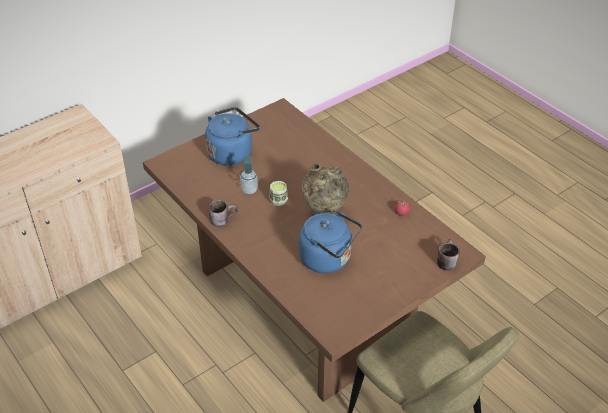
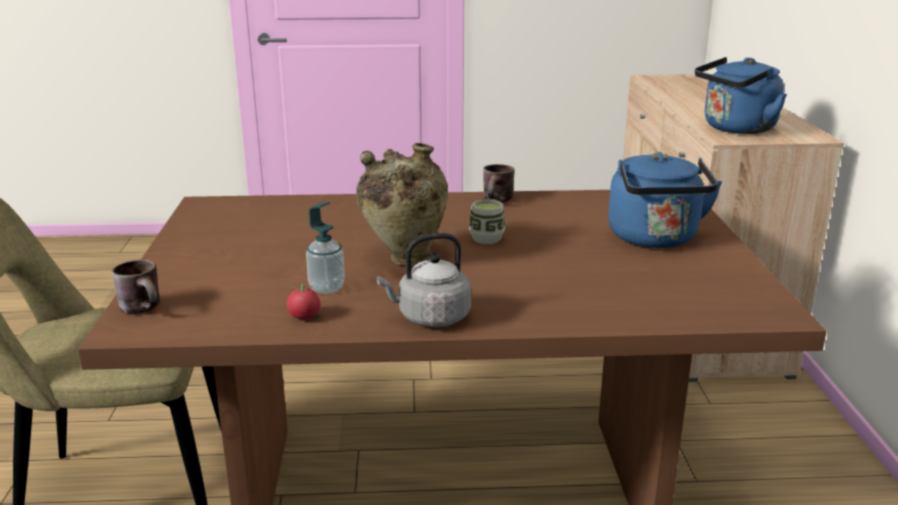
camera: 125 degrees right, 20 degrees down
(249, 190) = (540, 228): soap dispenser -> soap dispenser (326, 288)
(328, 259) = (315, 234): blue kettle -> blue kettle (736, 129)
(367, 181) = (430, 318): none -> grey kettle

